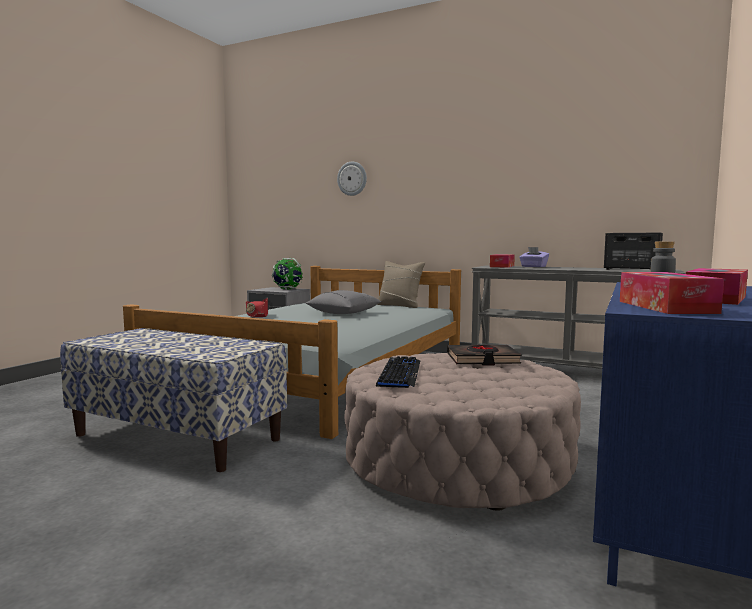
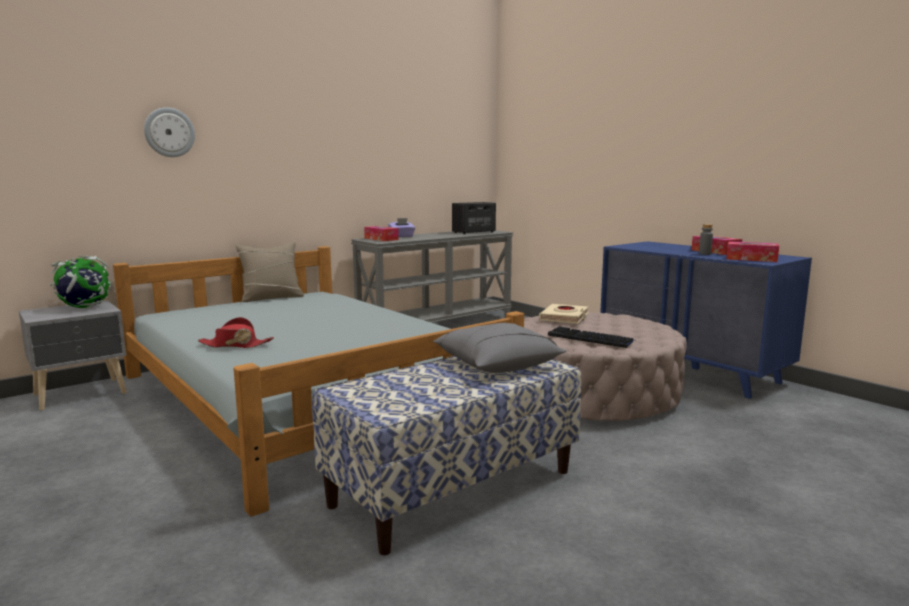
camera: 65 degrees left, 5 degrees up
(344, 313) = (295, 316): grey pillow -> grey pillow (497, 364)
(482, 360) = (564, 318): black book -> beige book

